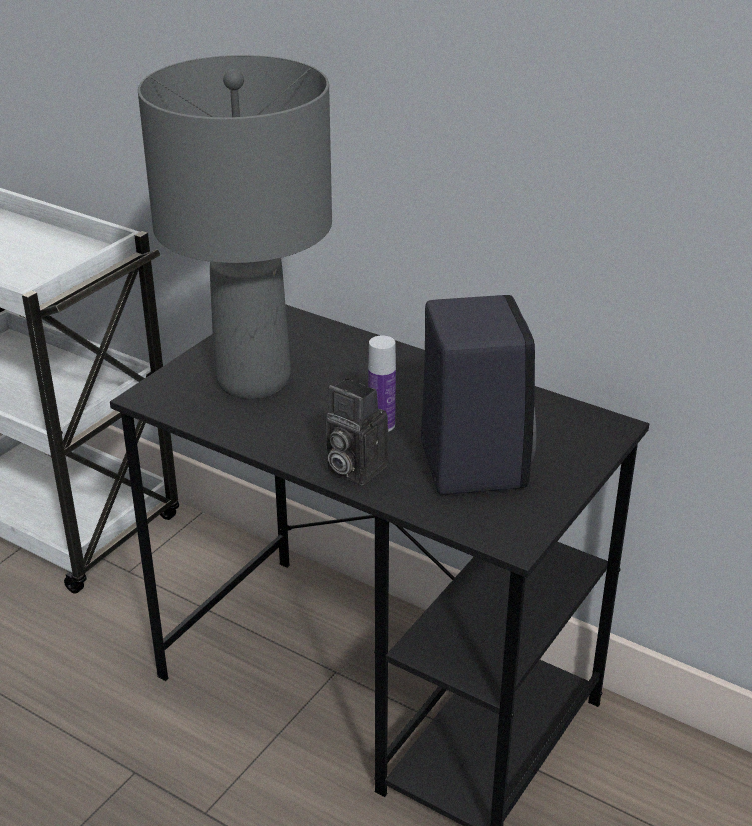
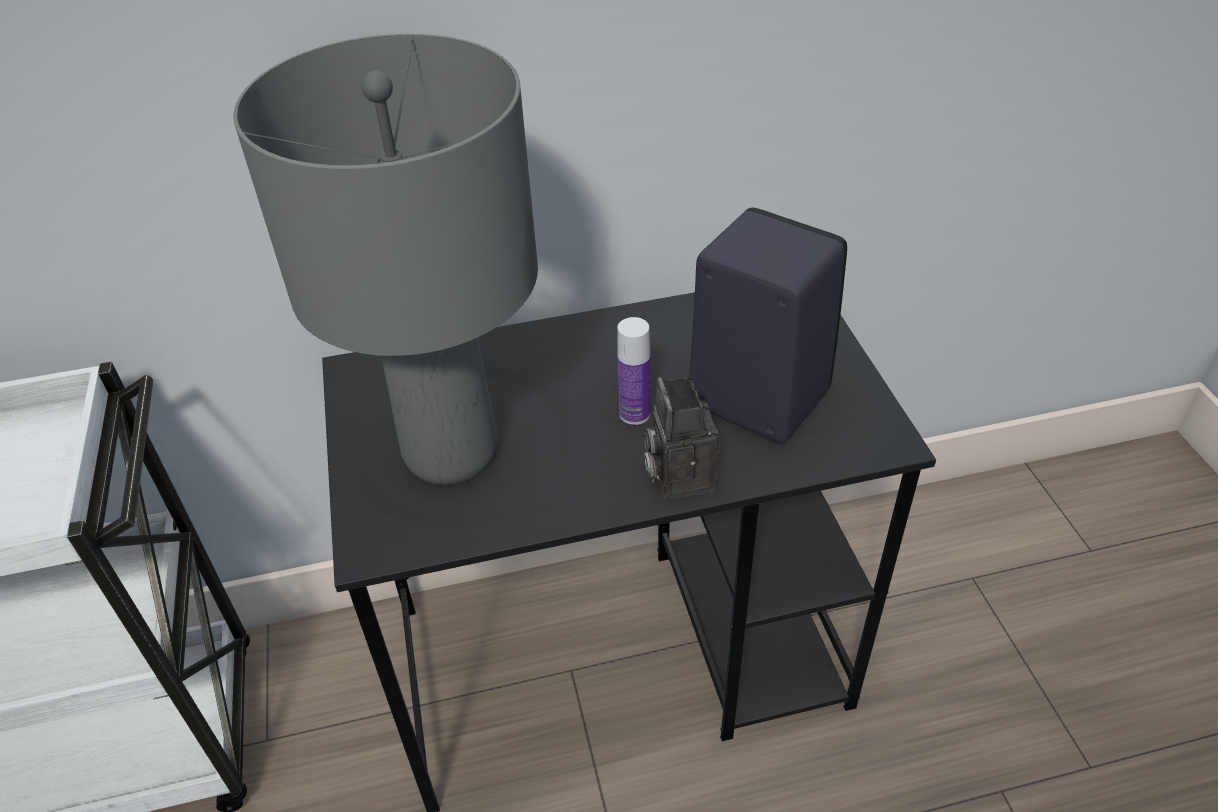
camera: 45 degrees left, 10 degrees up
(352, 468) = (678, 474): camera -> camera turned 90 degrees clockwise

